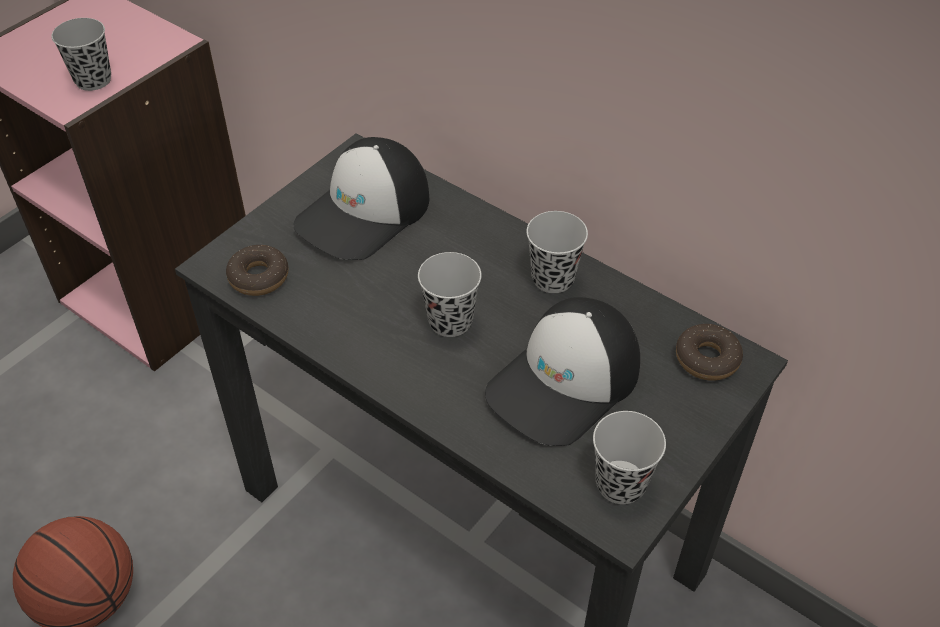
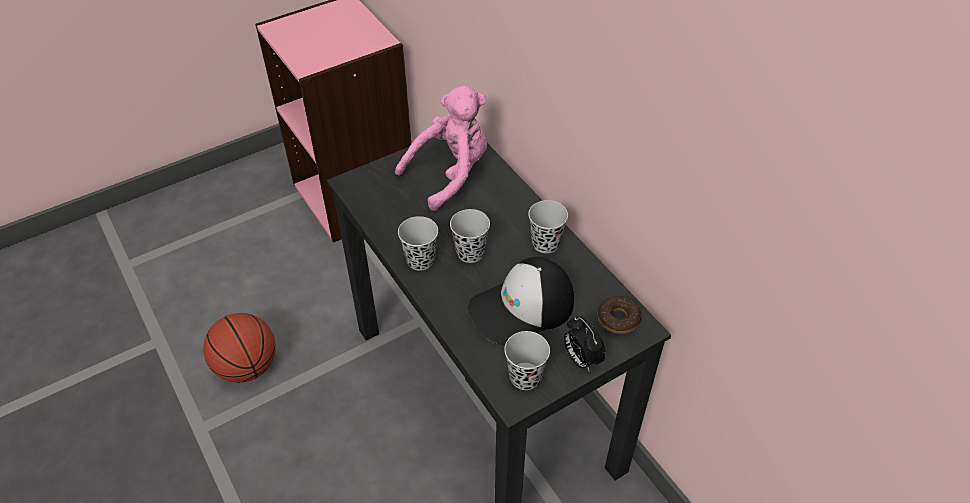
camera: 20 degrees right, 0 degrees up
(93, 80) = (326, 54): black cup -> black cup (420, 260)
(259, 277) = (371, 197): donut -> none
(365, 213) = (450, 174): cap -> pink plush toy
(685, 432) = (581, 359): none -> alarm clock

